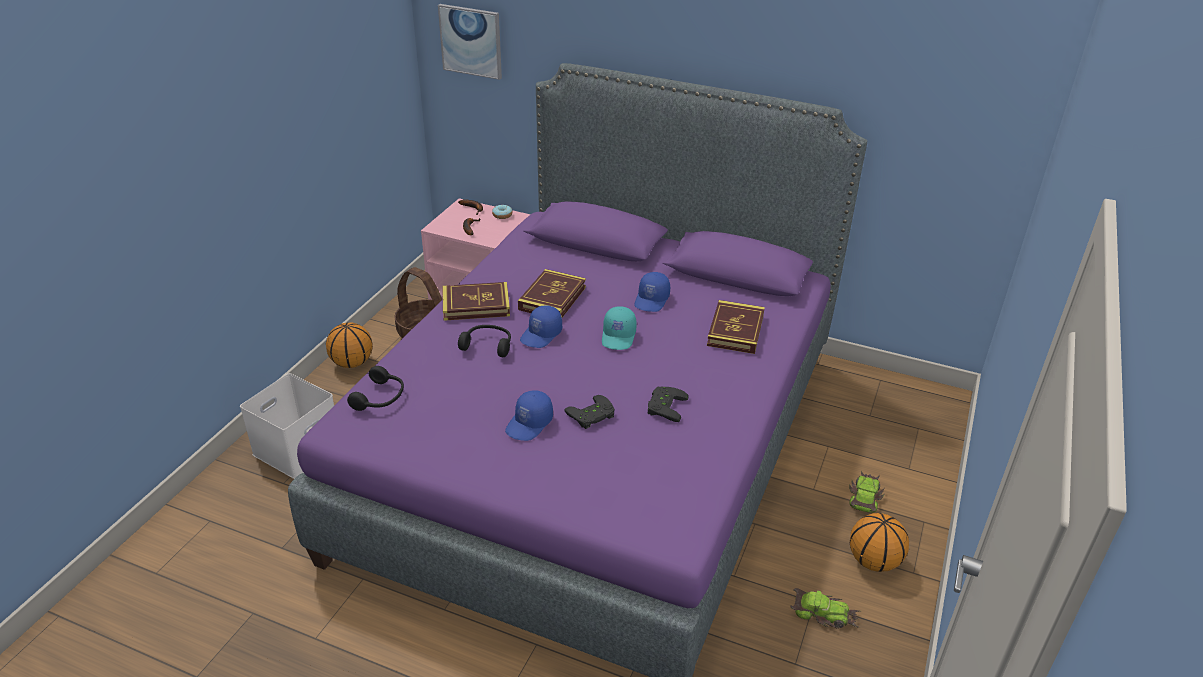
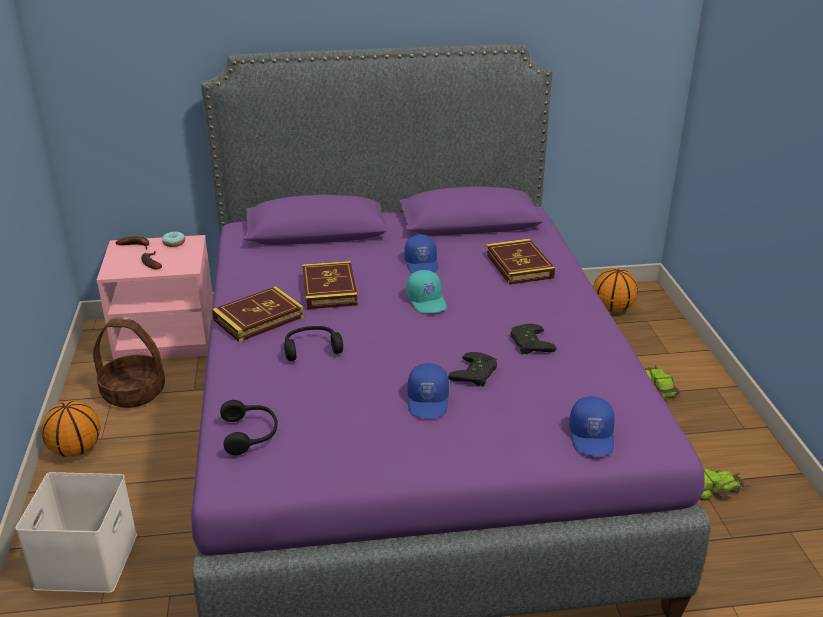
camera: 30 degrees left, 5 degrees down
(471, 41) = (105, 54): picture -> none
(541, 335) = (354, 323): blue cap -> blue cap (592, 436)
(874, 561) = (711, 432): basketball -> basketball (613, 308)

